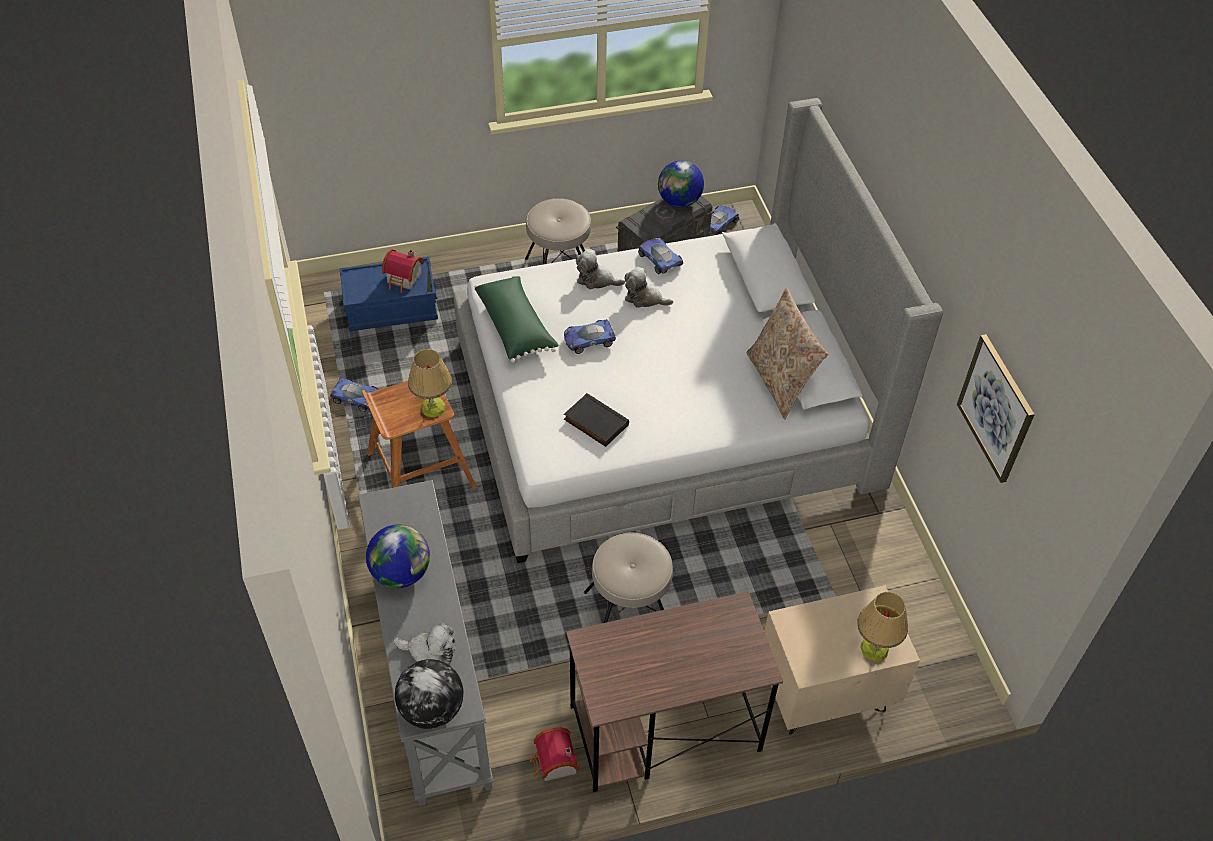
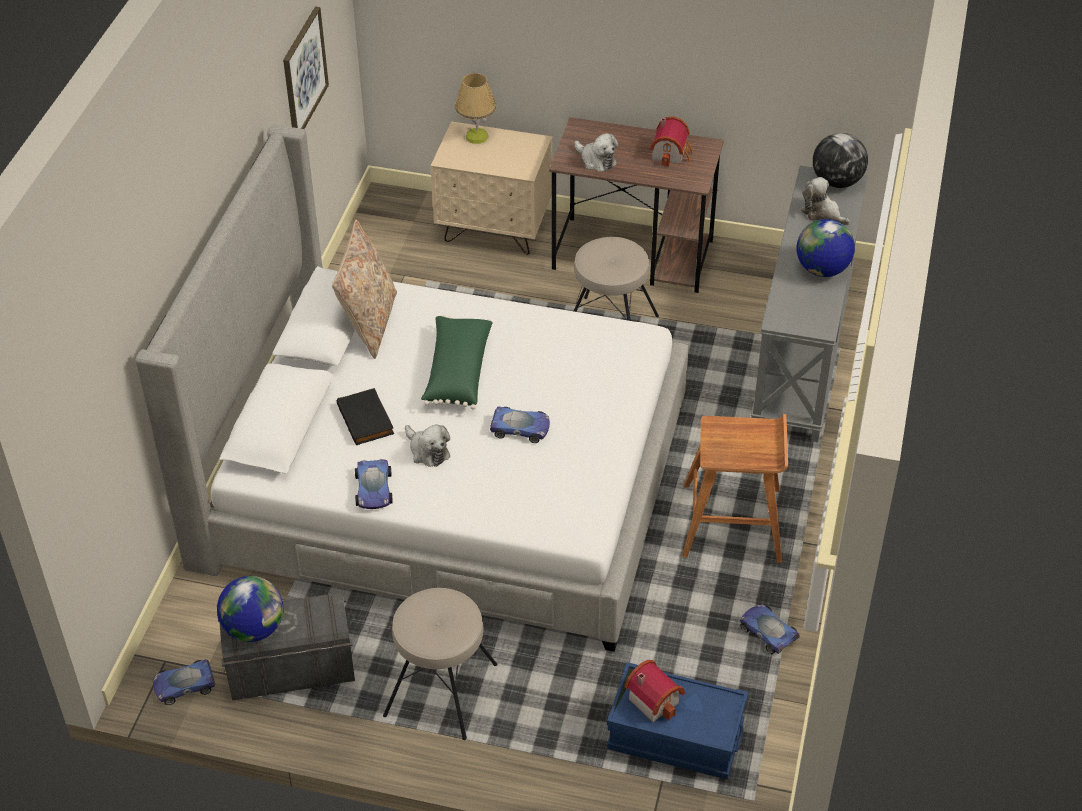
camera: 150 degrees left, 5 degrees down
(433, 407) = (719, 430): table lamp -> none
(516, 327) = (587, 473): green pillow -> green pillow (456, 372)
(554, 764) = (732, 265): toy house -> toy house (671, 153)
(594, 423) = (571, 352): black book -> black book (367, 419)
(596, 280) = (462, 492): plush toy -> plush toy (596, 160)

